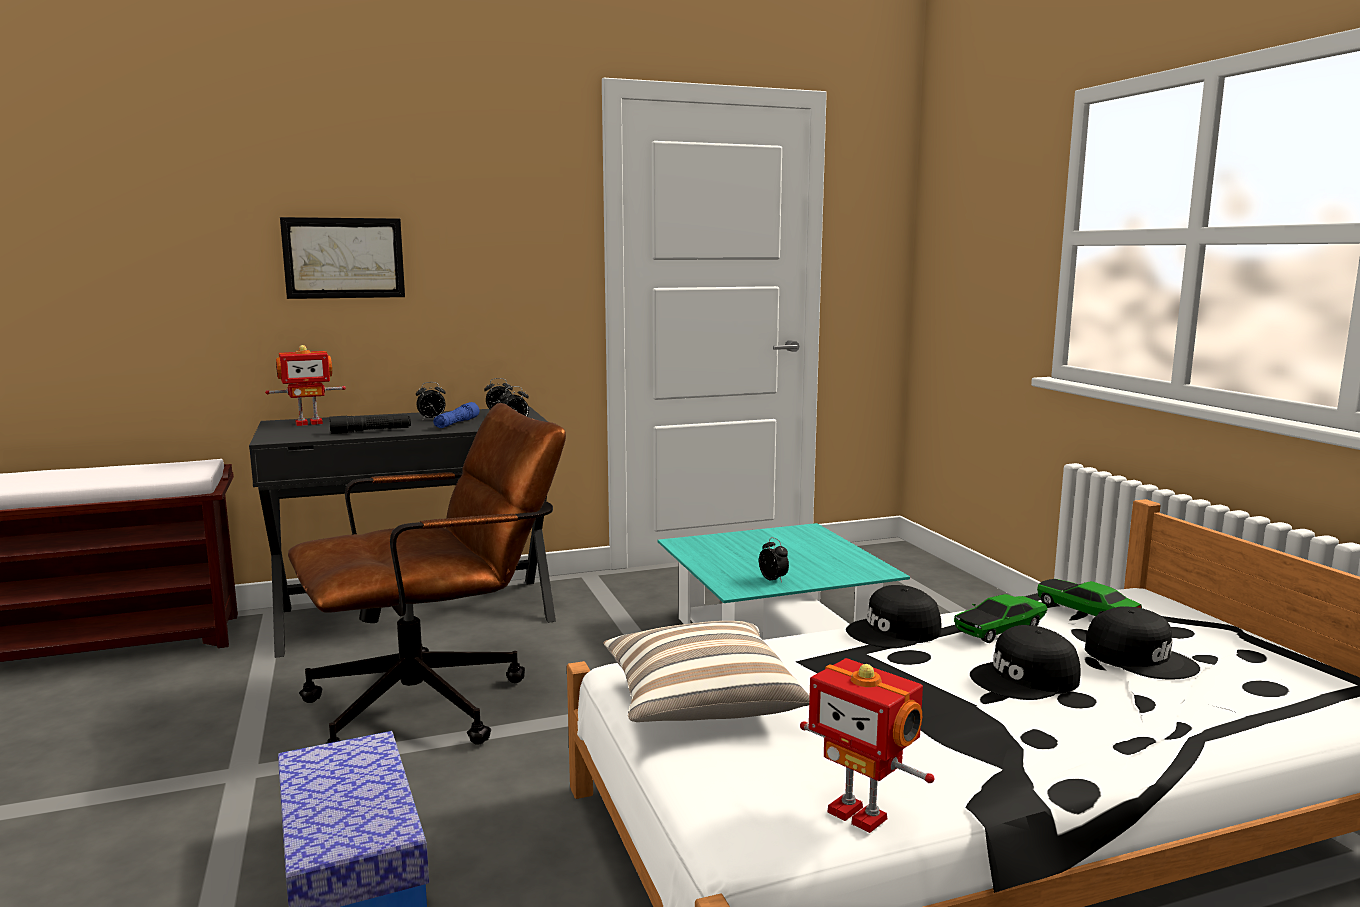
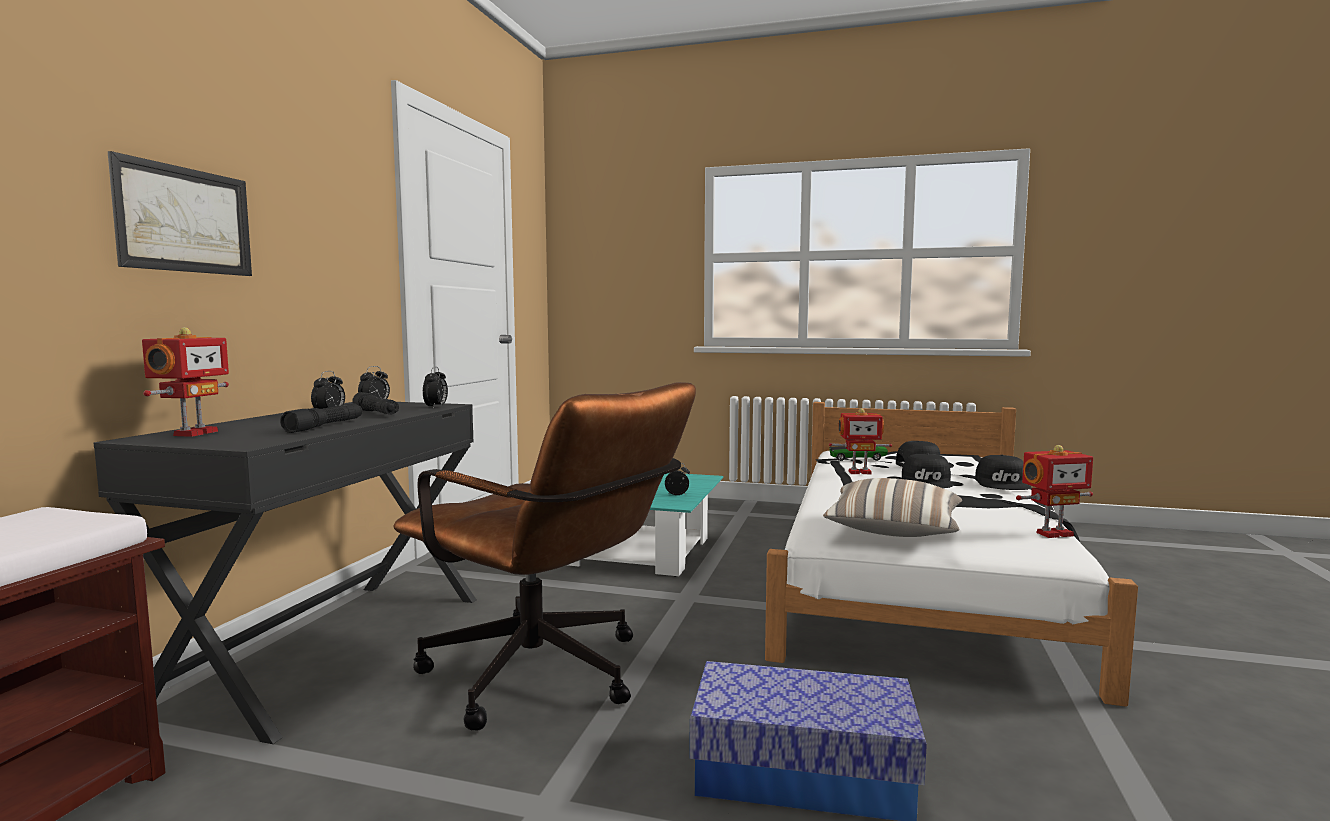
camera: 55 degrees left, 5 degrees down
(436, 702) = (549, 678): brown office chair -> brown office chair turned 120 degrees clockwise
(456, 423) = (376, 413): blue flashlight -> black flashlight
(895, 631) = (836, 485): black cap -> black cap (1003, 483)
(1000, 629) = (859, 472): toy car -> toy robot

